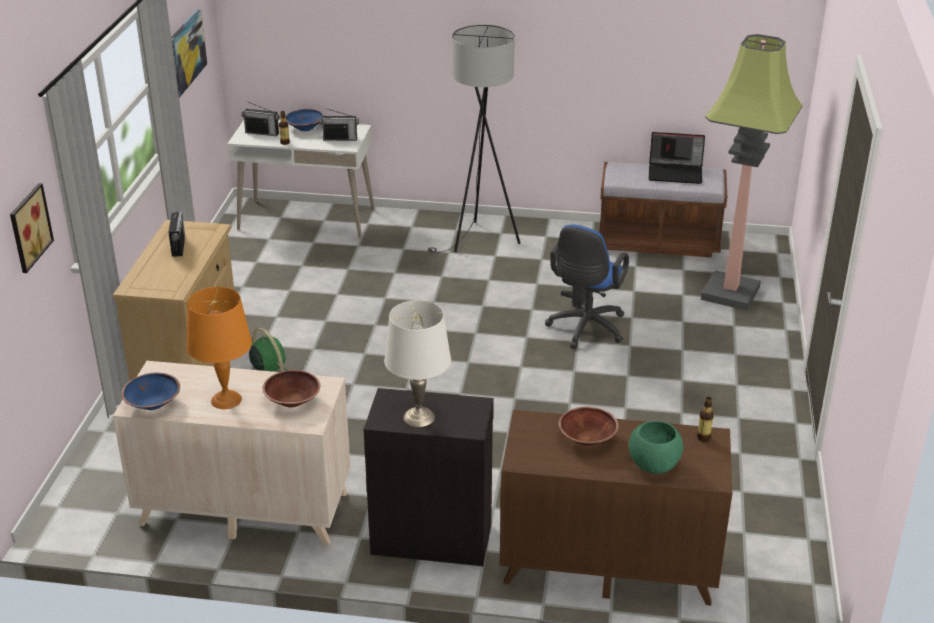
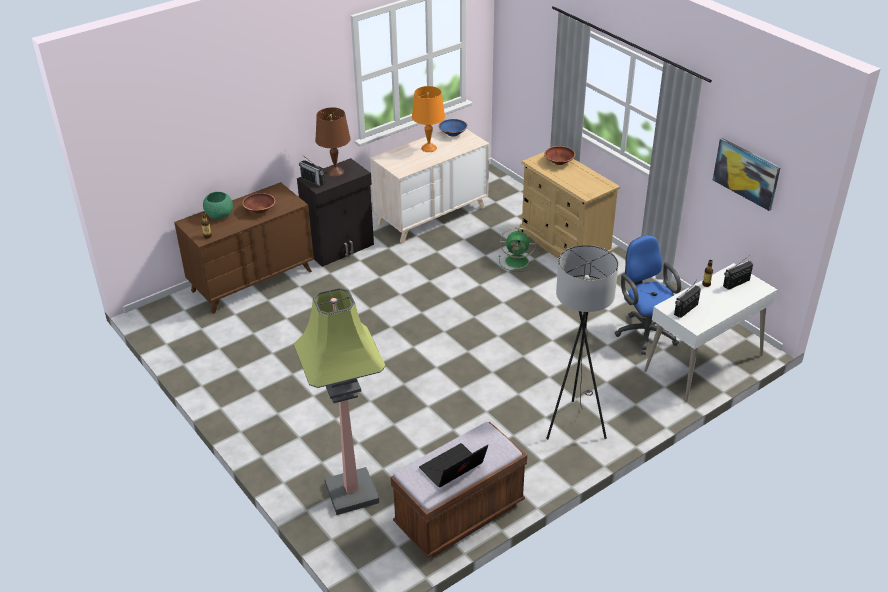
camera: 135 degrees right, 5 degrees up
(27, 227) = (543, 63): picture -> none
(178, 246) = (580, 178): radio -> radio (313, 181)
(292, 400) = (403, 161): brown bowl -> brown bowl (559, 162)
(305, 128) = (724, 304): blue bowl -> none
(419, 417) = (335, 172): white table lamp -> brown table lamp
(585, 329) = (410, 395): blue office chair -> blue office chair (644, 332)

